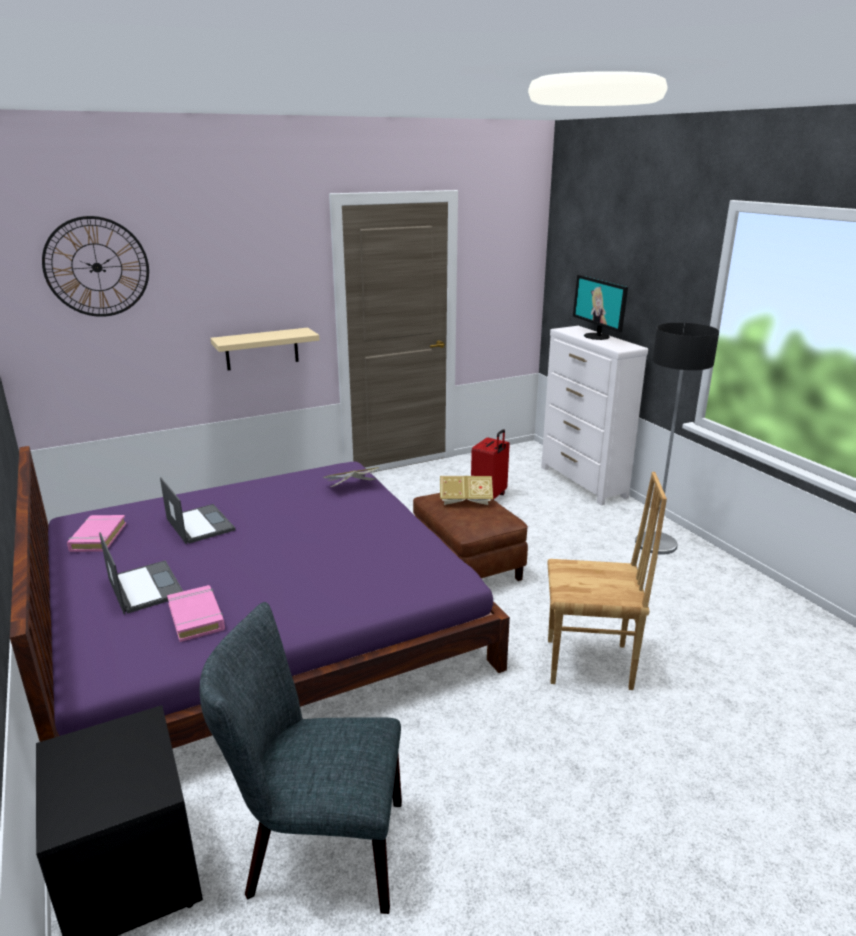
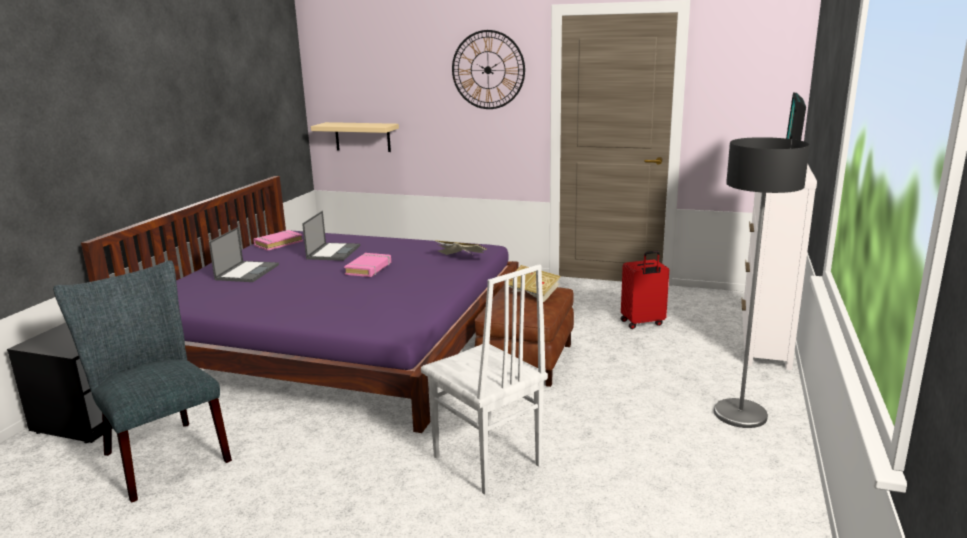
camera: 45 degrees right, 5 degrees down
(97, 267) = (369, 61): wall clock -> wall clock (488, 70)
(196, 617) = (236, 293): pink book -> pink book (369, 268)
(262, 349) = (482, 140): beige shelf -> beige shelf (362, 137)
(589, 665) = (486, 462): brown chair -> white chair

